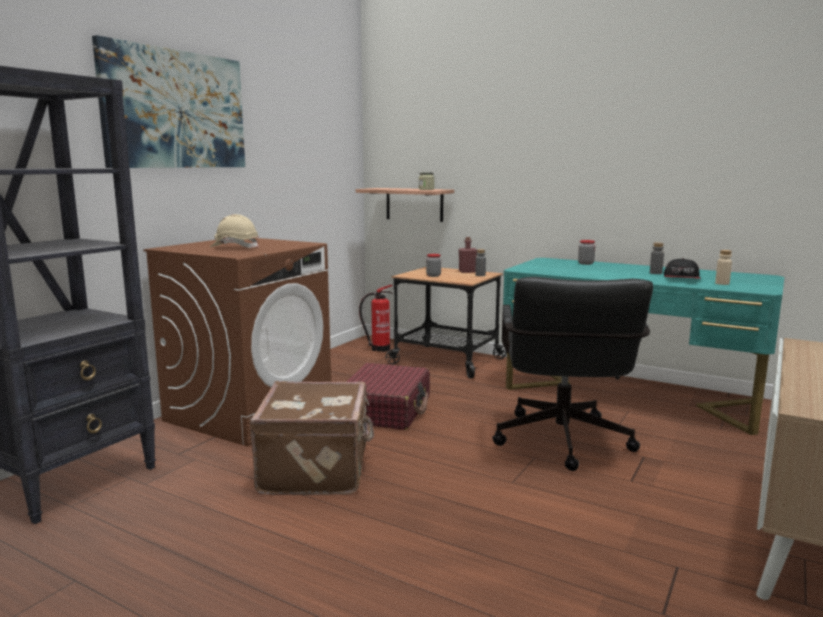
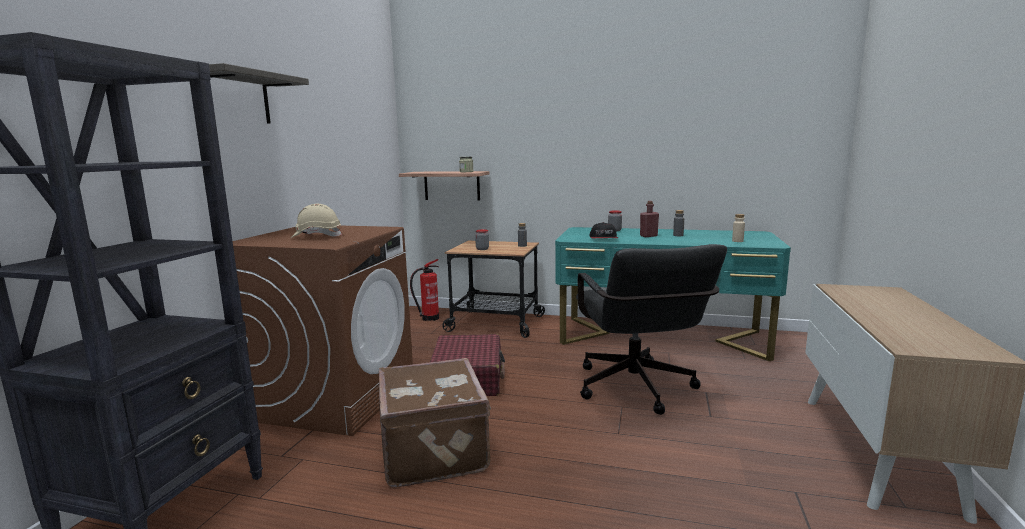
camera: 15 degrees left, 0 degrees up
(176, 110) = (238, 98): picture -> shelf
(467, 272) = (508, 243): red bottle -> red bottle (648, 236)
(681, 278) = (703, 239): cap -> cap (603, 239)

